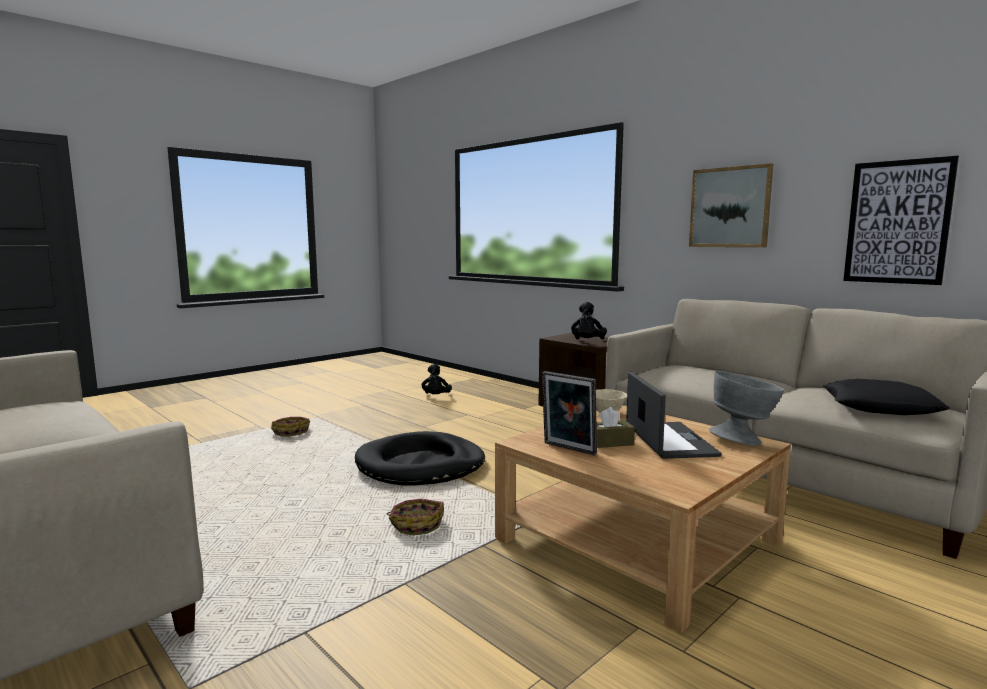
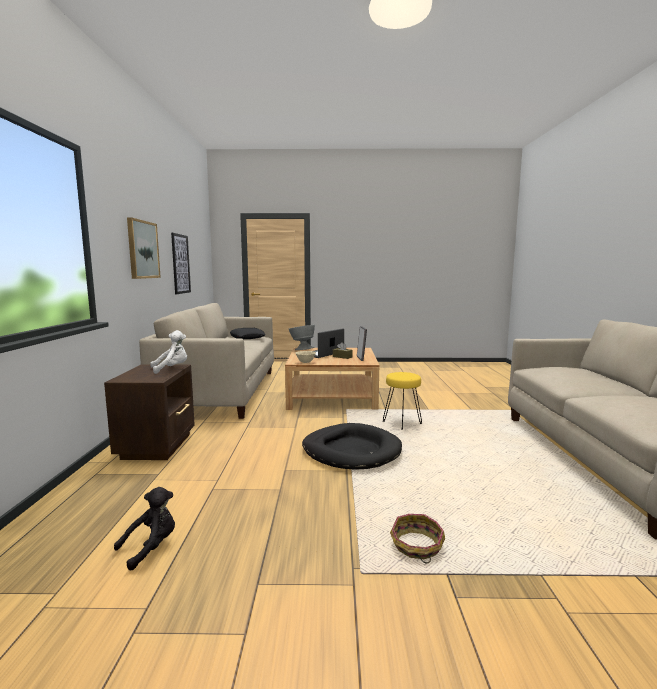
camera: 135 degrees left, 0 degrees up
(416, 525) = (401, 423): basket -> yellow stool
(588, 342) = (172, 369): black plush toy -> white plush toy

